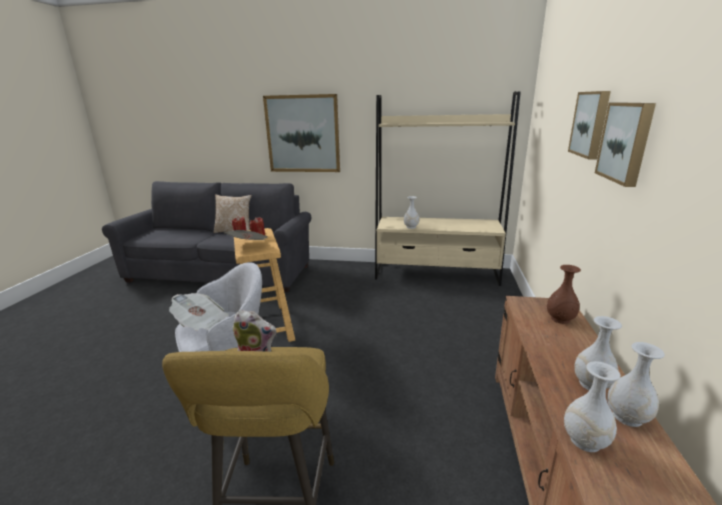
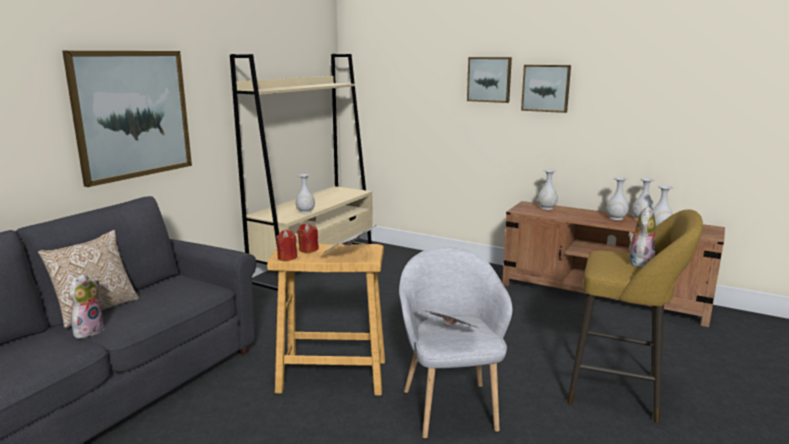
camera: 70 degrees left, 5 degrees down
(212, 237) = (88, 330): none -> plush toy
(560, 319) = (547, 208): brown vase -> white vase

